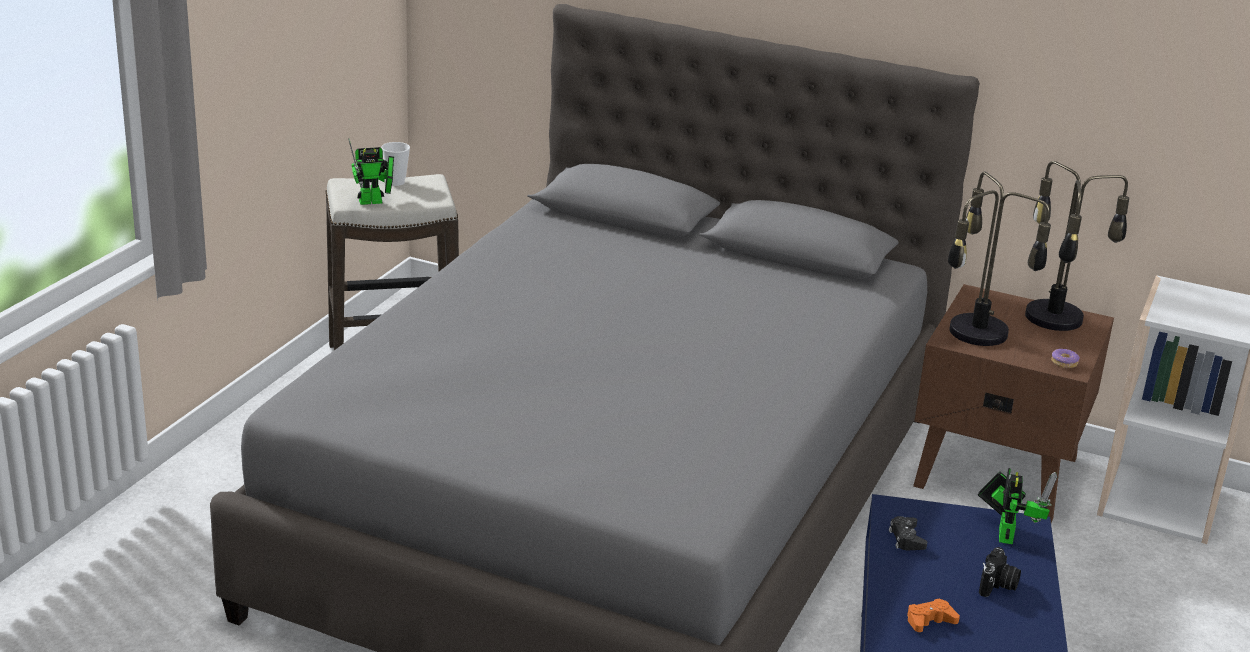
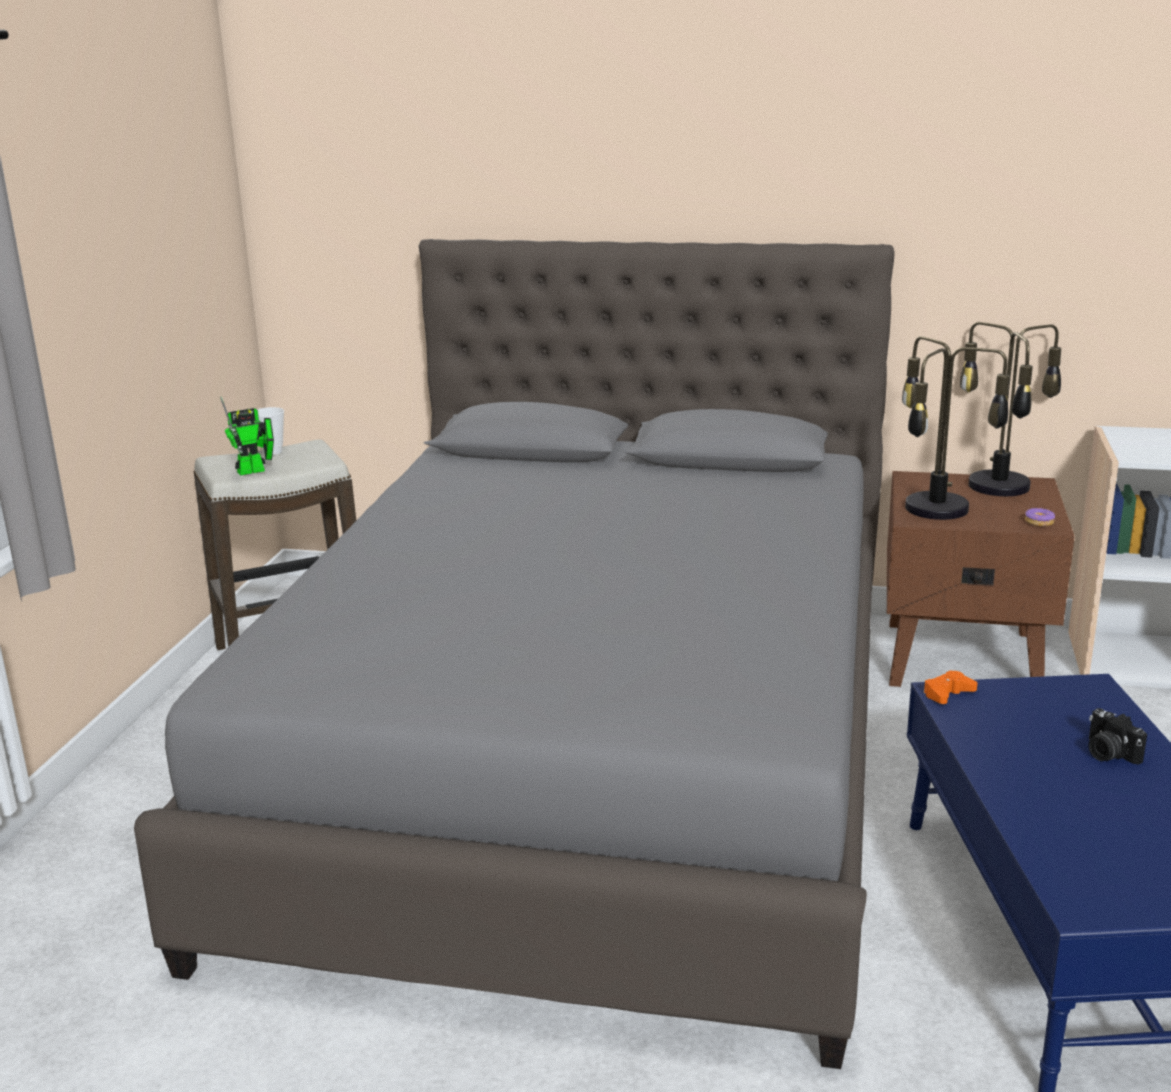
camera: 10 degrees left, 5 degrees down
(906, 538) = (978, 721): black game controller -> none
(929, 621) = (1062, 806): orange game controller -> orange game controller (947, 693)
(998, 586) = (1108, 753): camera -> camera turned 135 degrees clockwise
(1005, 532) = (1076, 697): toy robot -> none

